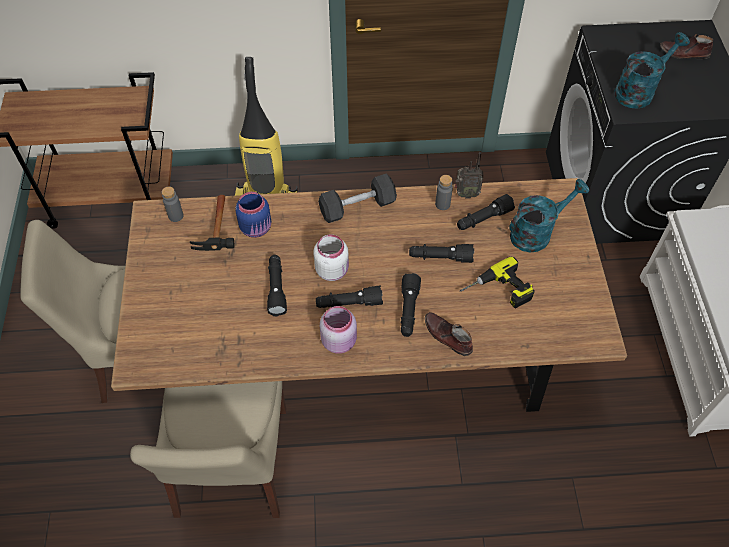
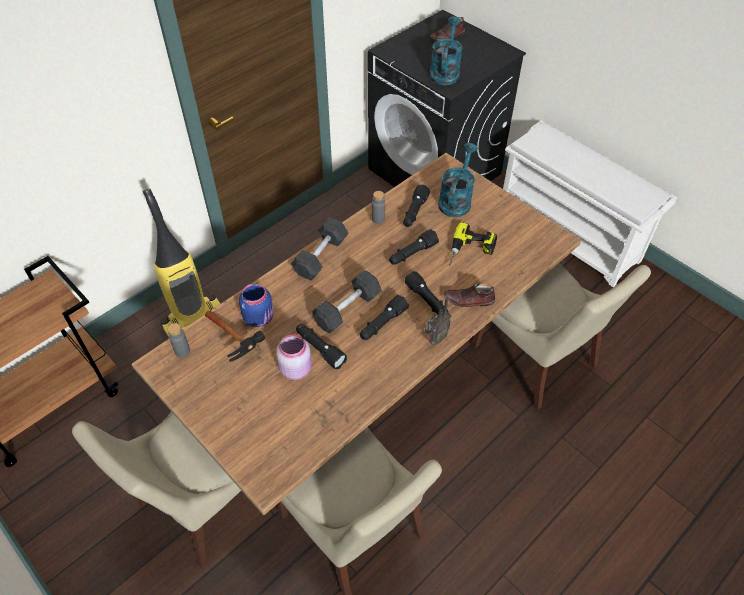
camera: 40 degrees left, 5 degrees down
(332, 270) = (347, 309): white jar -> grey dumbbell
(339, 340) = (402, 352): pink jar -> pink jar (296, 368)
(466, 194) = (386, 203): radio -> radio (434, 339)
(532, 447) = (537, 359): none -> beige chair

